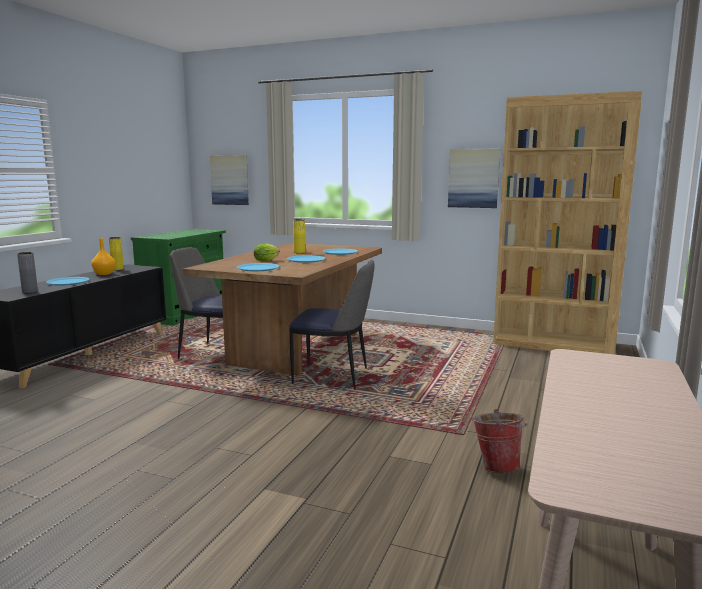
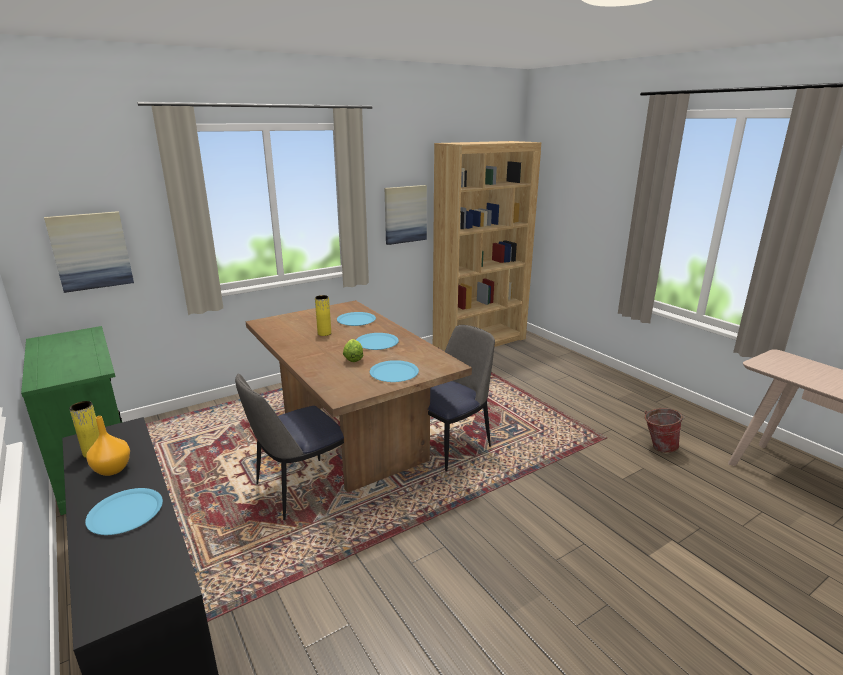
camera: 55 degrees left, 10 degrees up
(30, 291) = (150, 561): grey vase -> none

